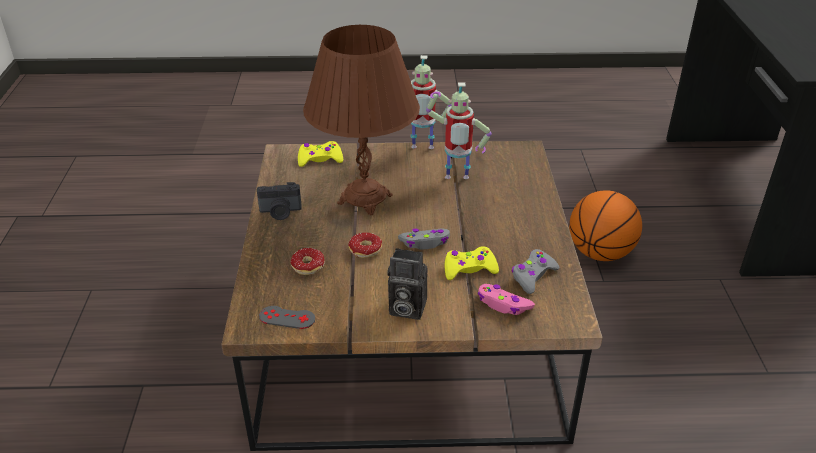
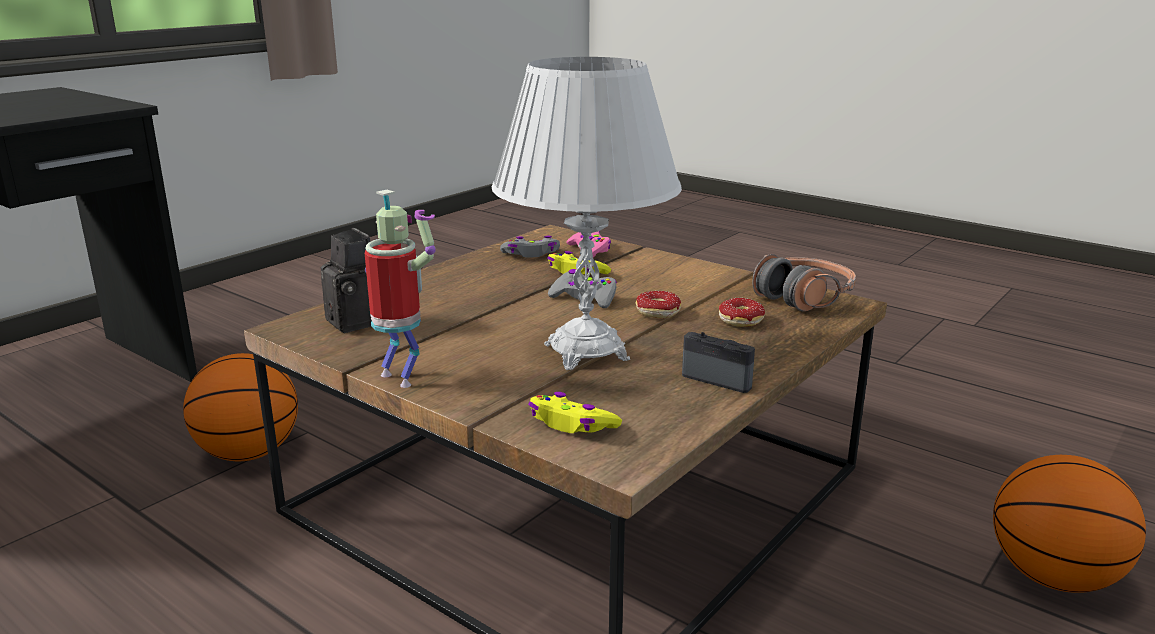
camera: 140 degrees left, 15 degrees down
(98, 414) = (1053, 577): none -> basketball
(287, 317) = (802, 297): grey game controller -> headphones
(365, 199) = (586, 352): brown table lamp -> white table lamp
(405, 308) = (677, 271): camera -> camera (358, 322)
(456, 179) = (439, 331): toy robot -> none

